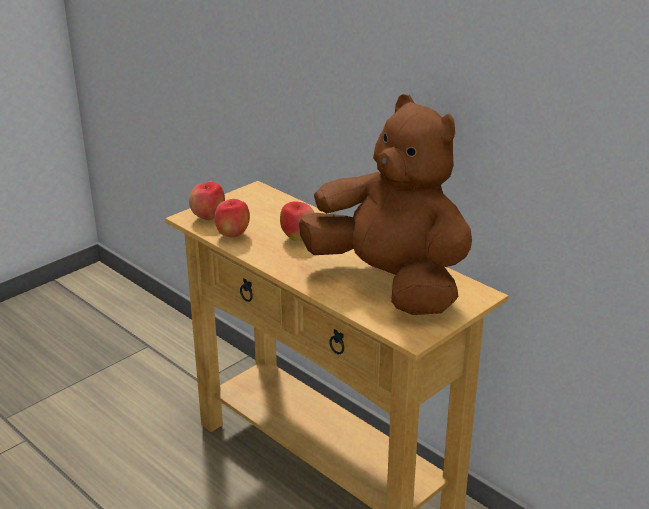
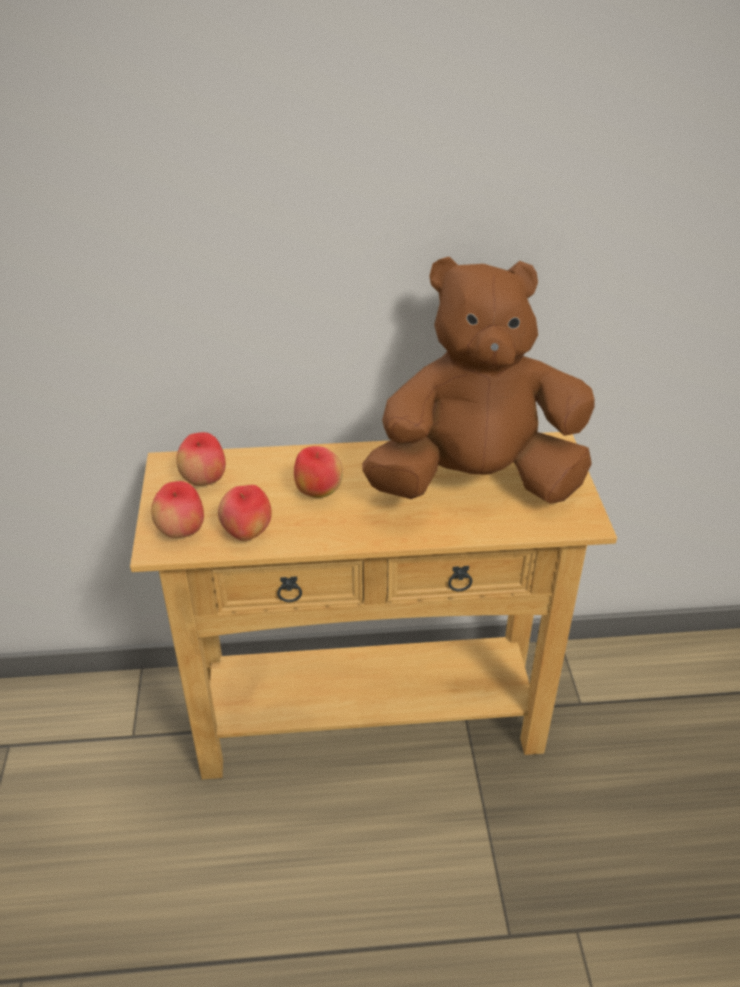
camera: 50 degrees left, 10 degrees up
(257, 204) = (204, 481): none -> apple

